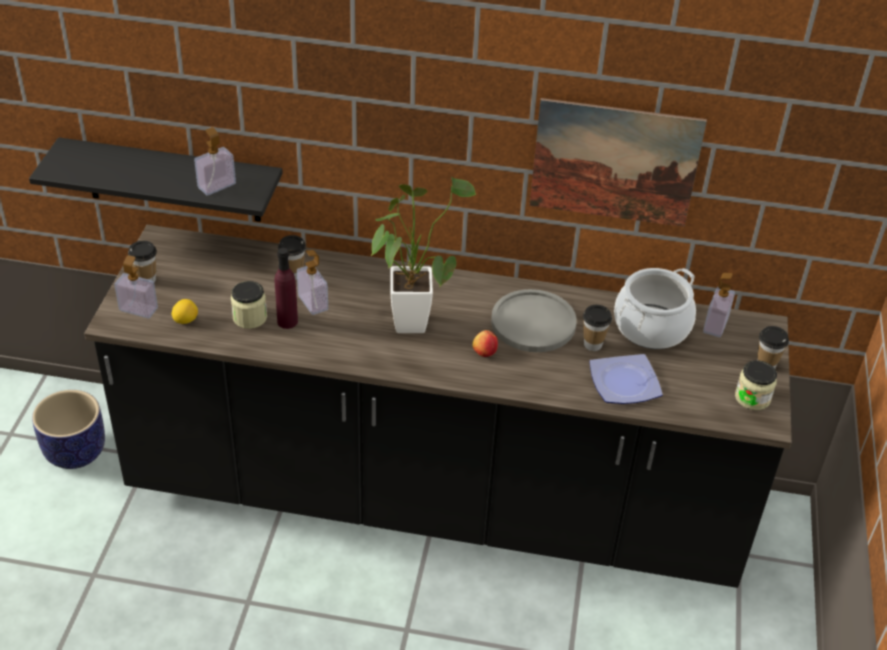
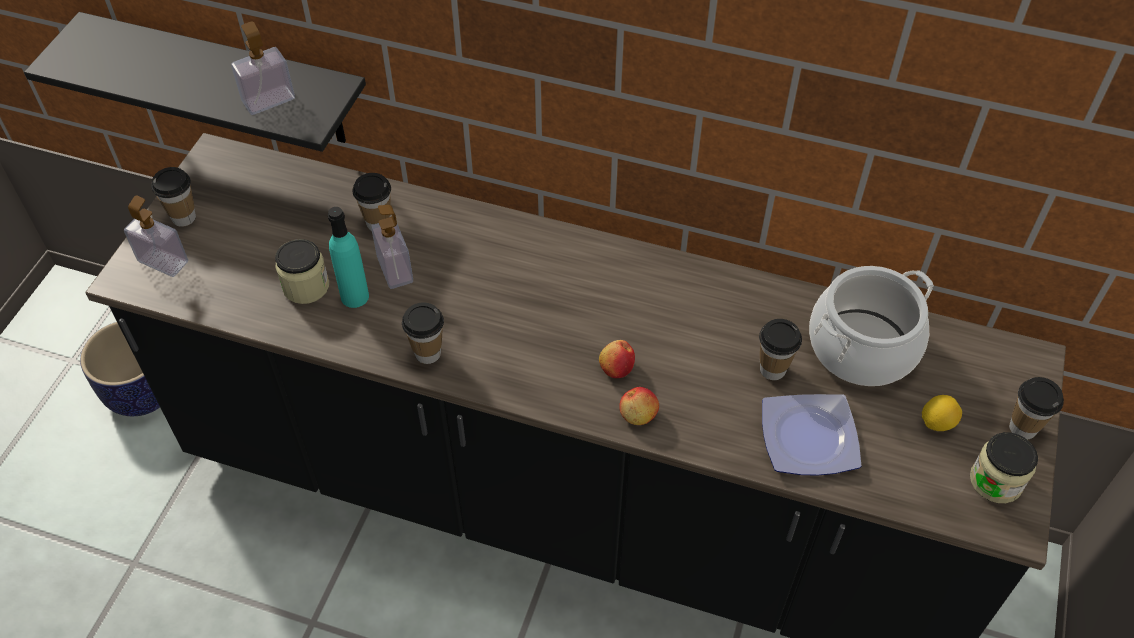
camera: 10 degrees right, 10 degrees up
(185, 320) = (220, 283): lemon -> lemon (937, 422)
(287, 321) = (355, 296): purple bottle -> turquoise bottle
(348, 352) = (428, 353): none -> cup
(410, 317) = (523, 304): potted plant -> none
(505, 378) = (638, 415): none -> apple
(533, 322) = (693, 326): grey plate -> none
(614, 163) = (829, 115): picture -> none
(715, 325) = (957, 351): soap dispenser -> none

